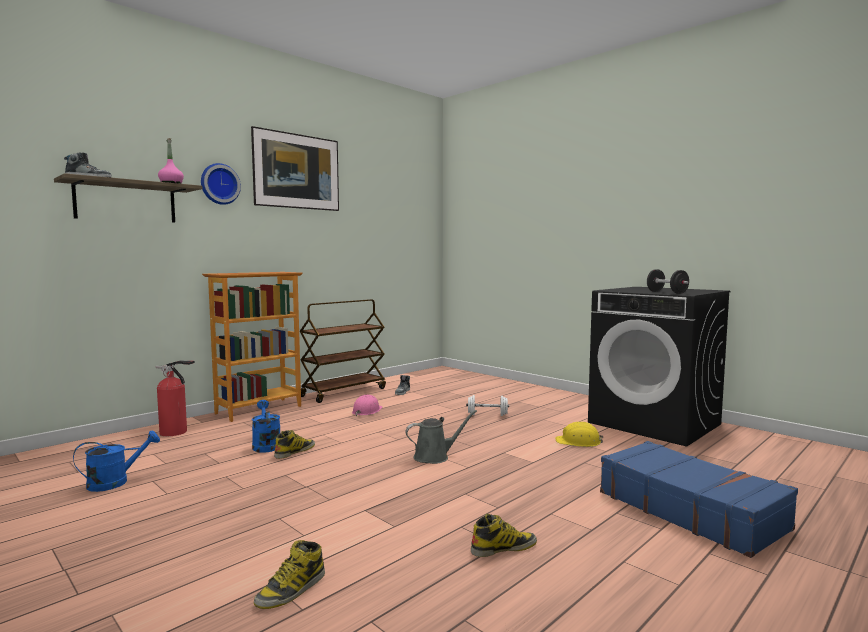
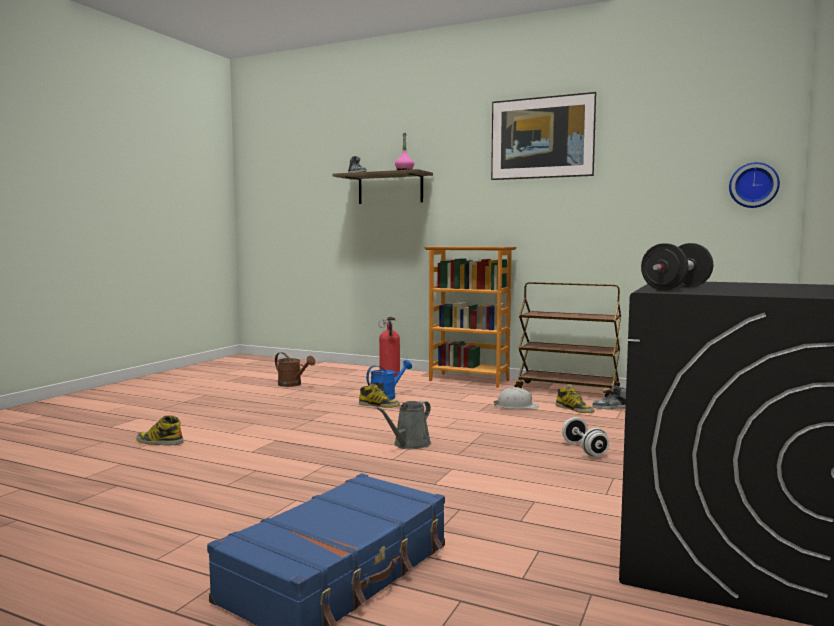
camera: 70 degrees right, 0 degrees up
(115, 482) = (293, 384): blue watering can -> brown watering can
(219, 184) = (460, 164): wall clock -> wall clock (753, 185)
(367, 411) = (516, 406): pink hard hat -> white hard hat
(434, 457) = (409, 444): grey watering can -> grey watering can turned 75 degrees clockwise
(503, 548) = (220, 487): boot -> boot (574, 409)
(578, 442) = (539, 503): yellow hard hat -> none

